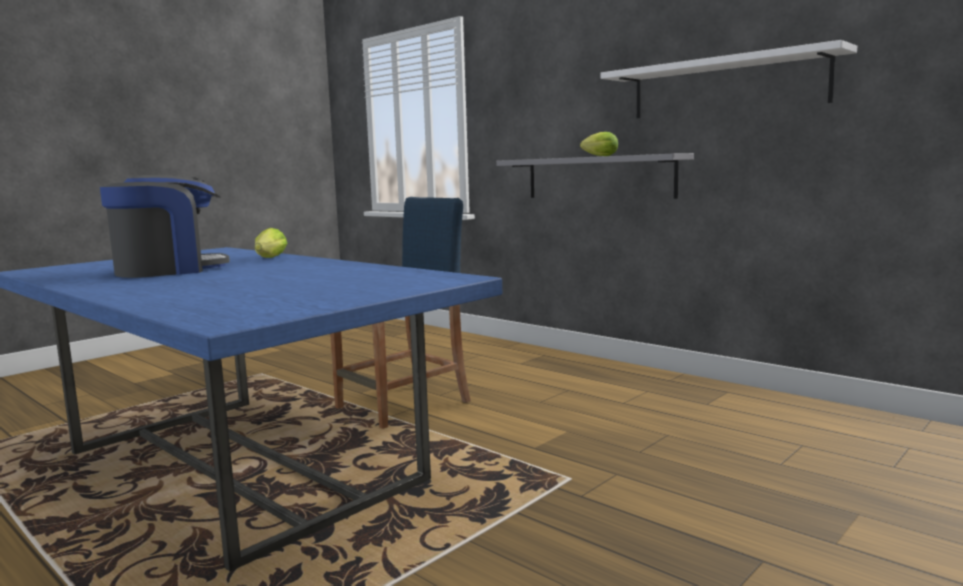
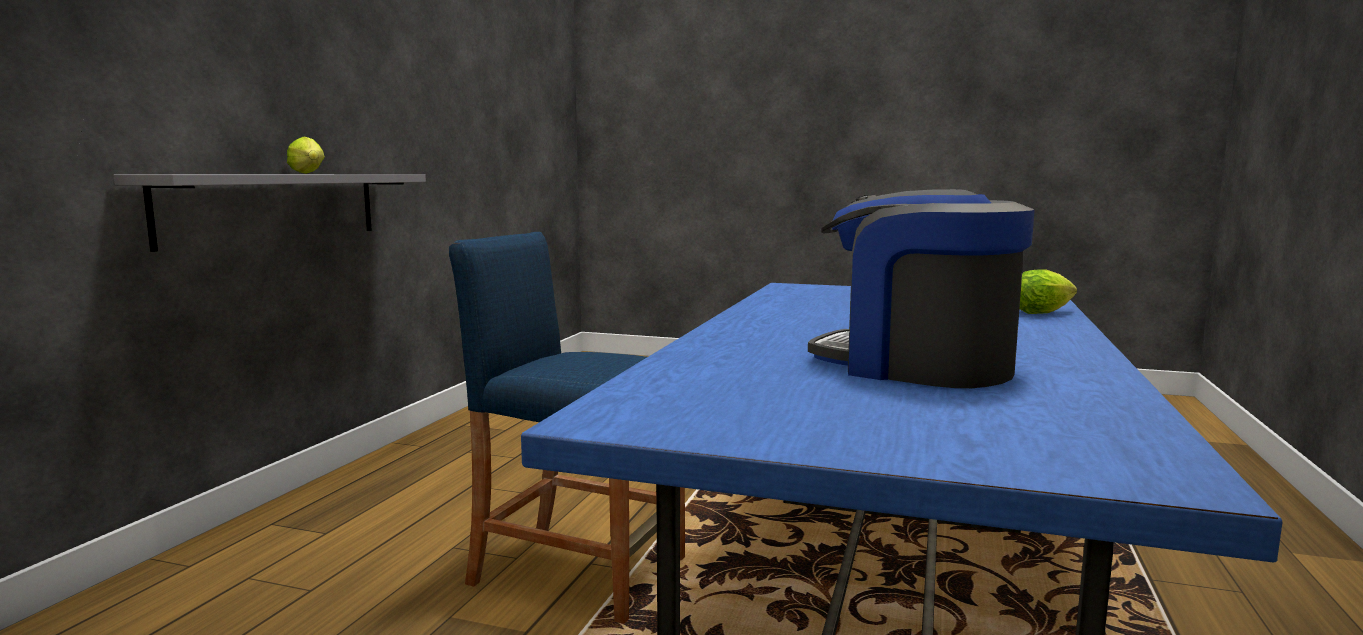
camera: 115 degrees left, 0 degrees up
(269, 258) = (727, 350): lettuce -> lettuce (1043, 313)
(726, 86) = (399, 101): white shelf -> none

